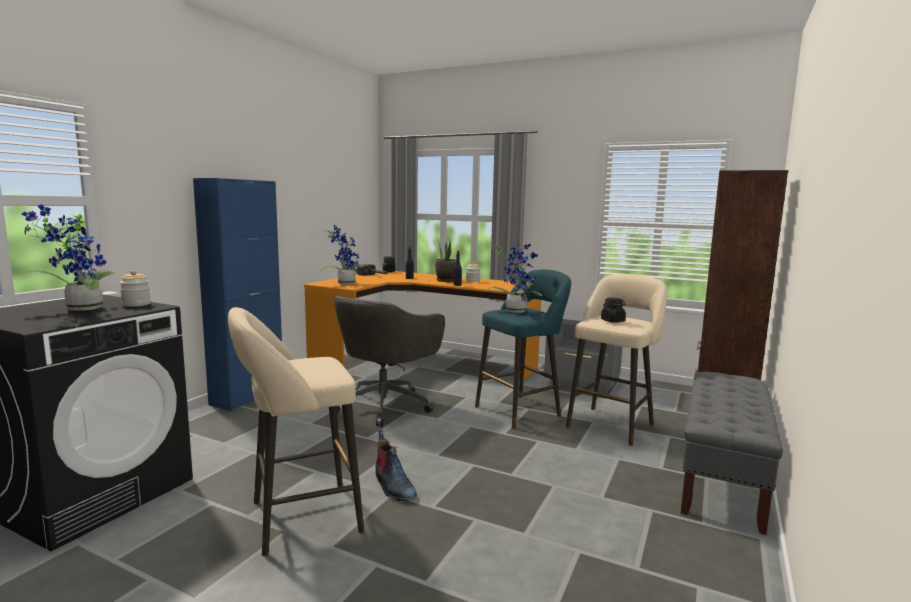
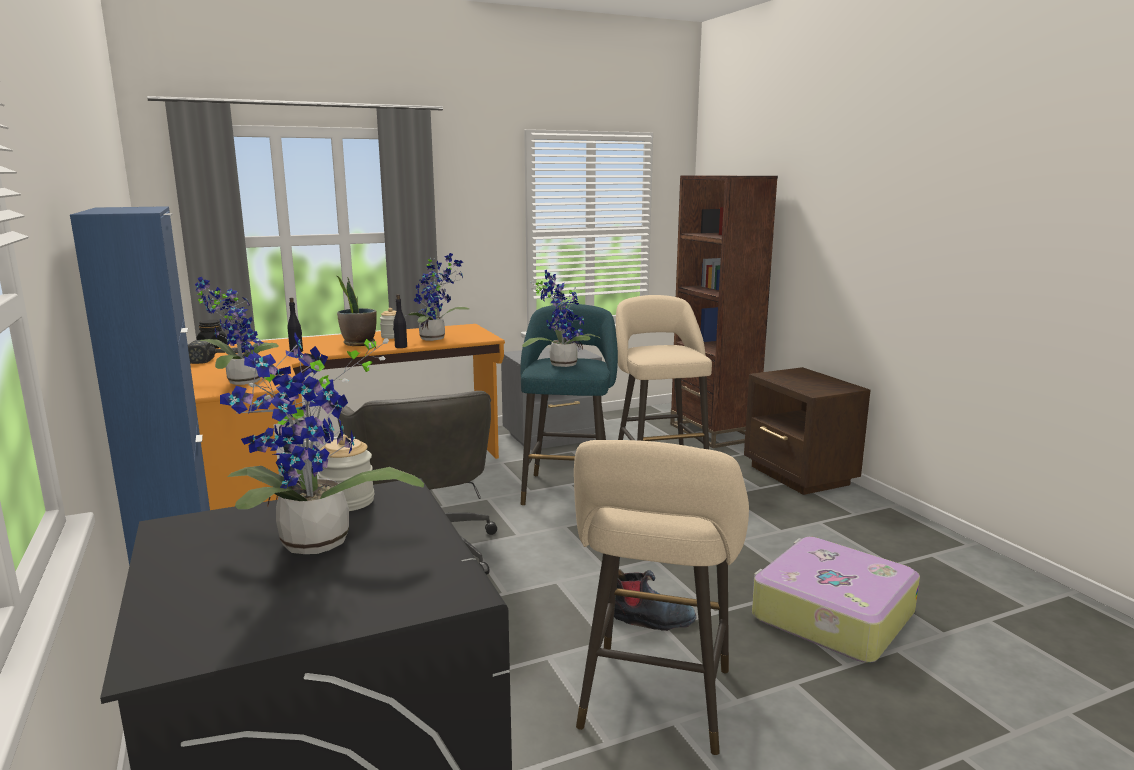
camera: 50 degrees left, 5 degrees up
(489, 285) = (436, 338): none -> potted plant
(494, 556) = (830, 615): none -> suitcase
(613, 321) = (666, 352): black jar -> none
(722, 477) = (799, 476): grey bench -> brown nightstand

